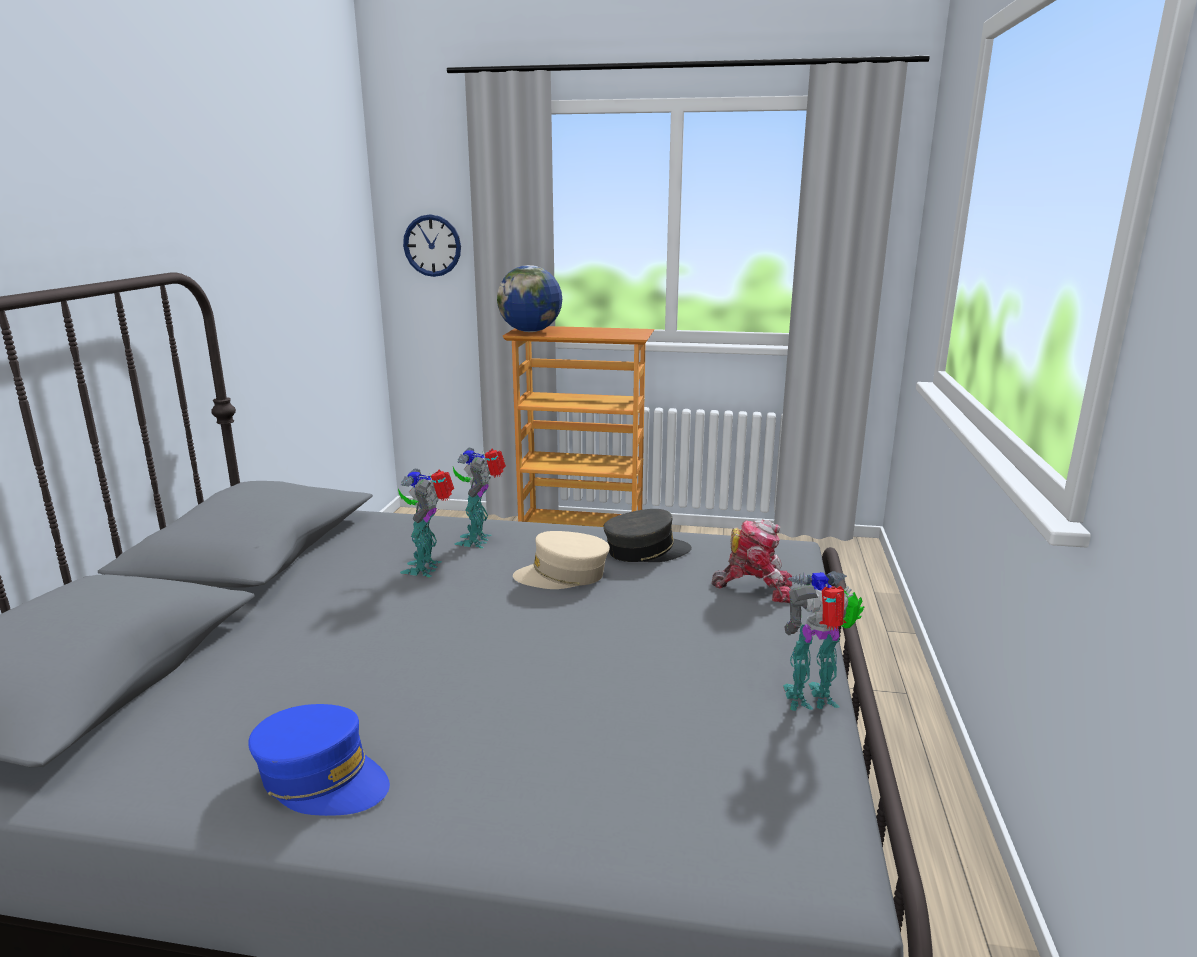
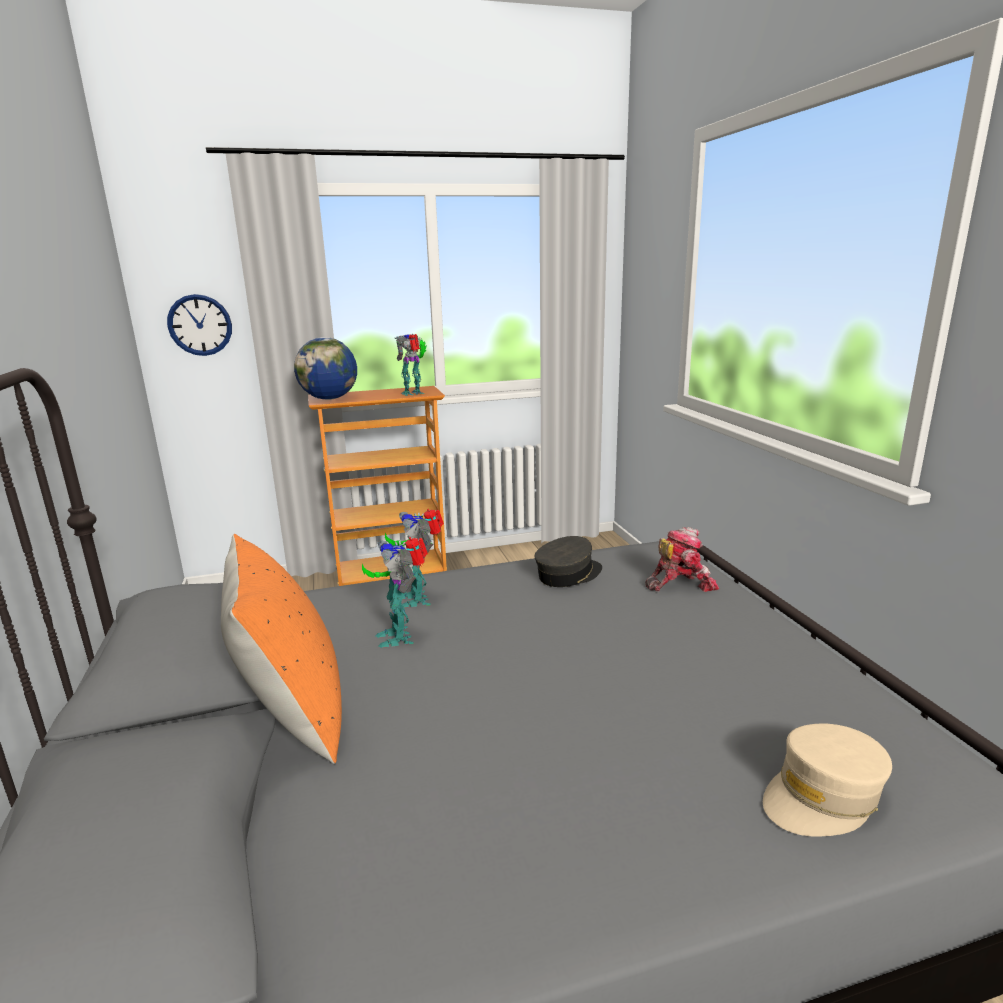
camera: 25 degrees left, 0 degrees up
(279, 606) = (293, 715): none -> orange pillow
(322, 778) = (542, 873): blue cap -> none
(563, 575) = (528, 611): beige cap -> beige cap (823, 796)
(813, 700) = (818, 660): toy robot -> toy robot (413, 393)

